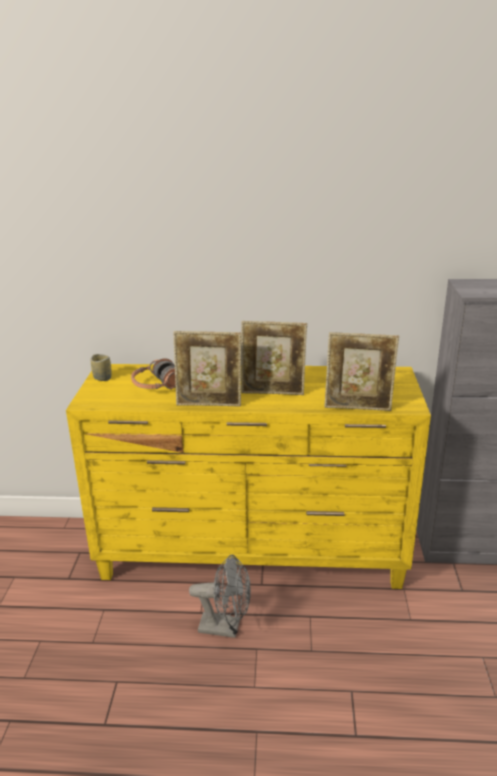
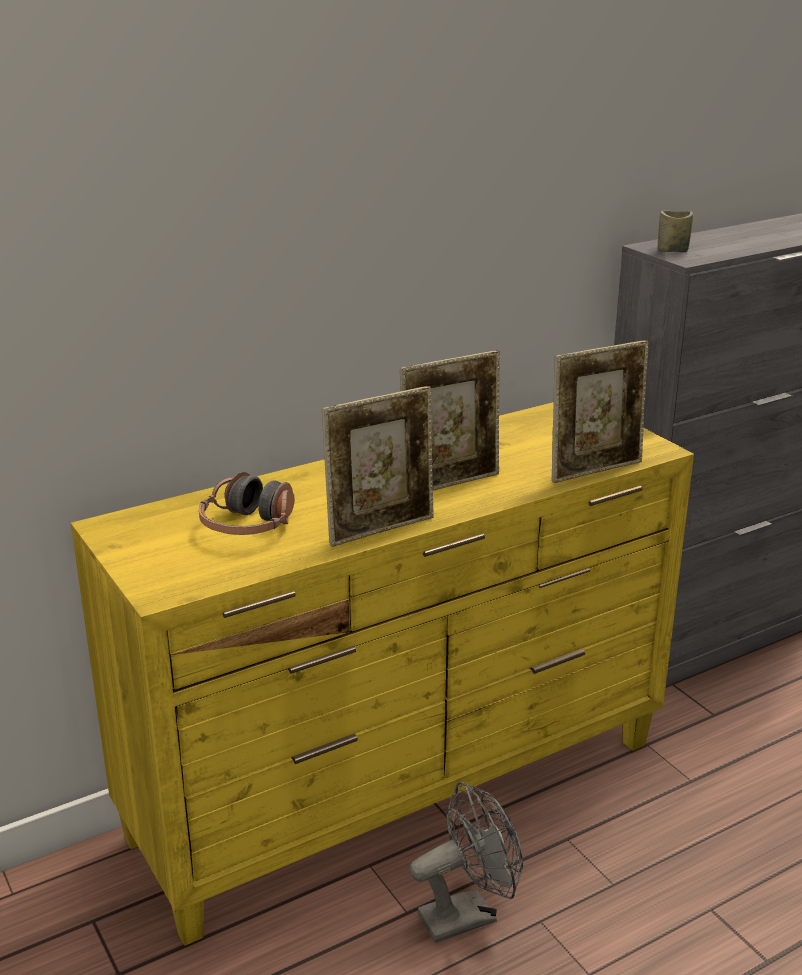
camera: 35 degrees left, 0 degrees up
(102, 378) = (126, 543): cup -> cup (672, 251)

